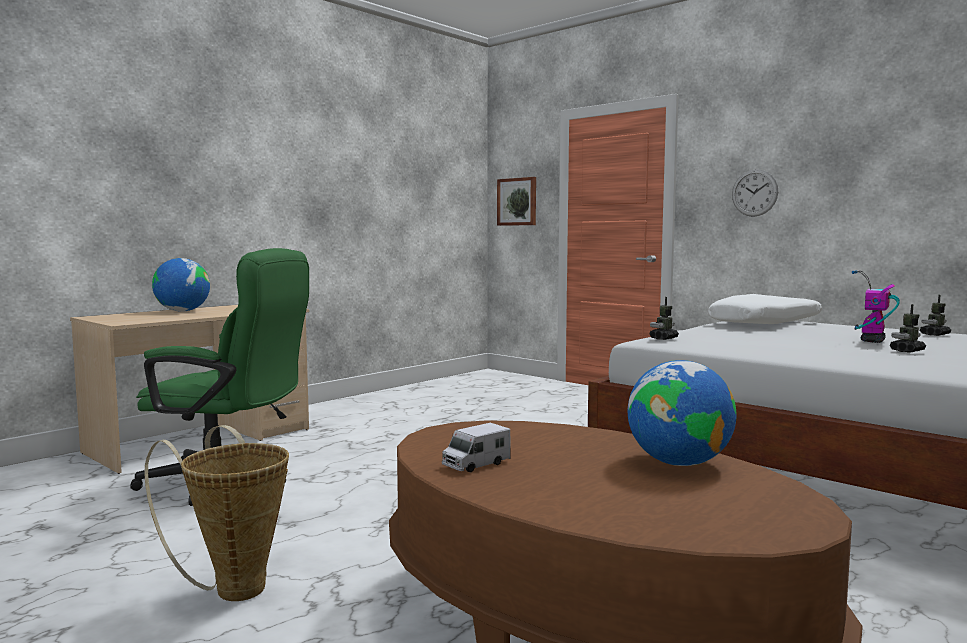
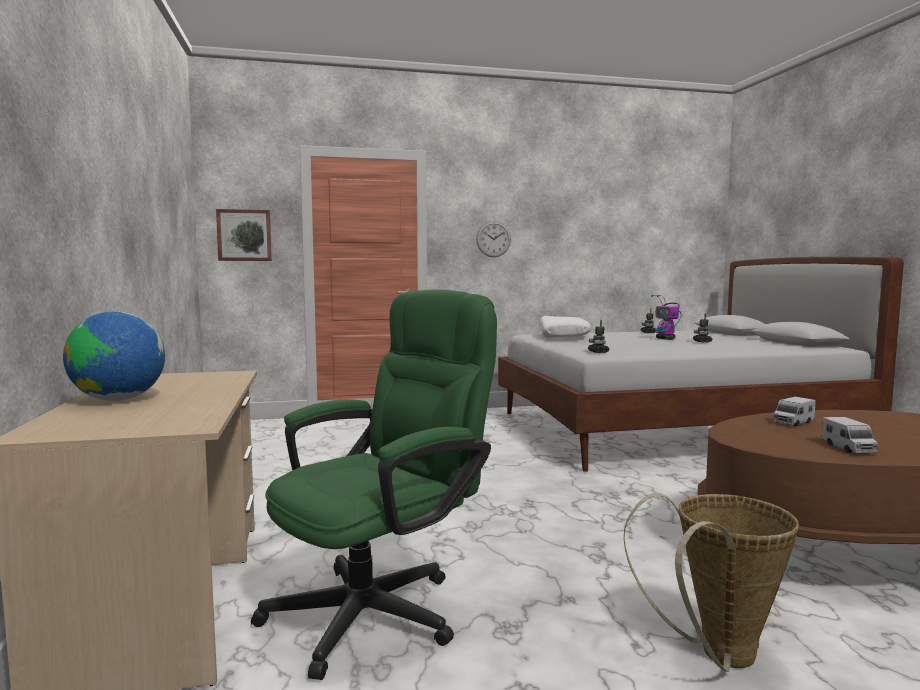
camera: 55 degrees left, 0 degrees up
(580, 442) = (792, 422): none -> toy truck
(678, 463) = (854, 418): globe -> none

